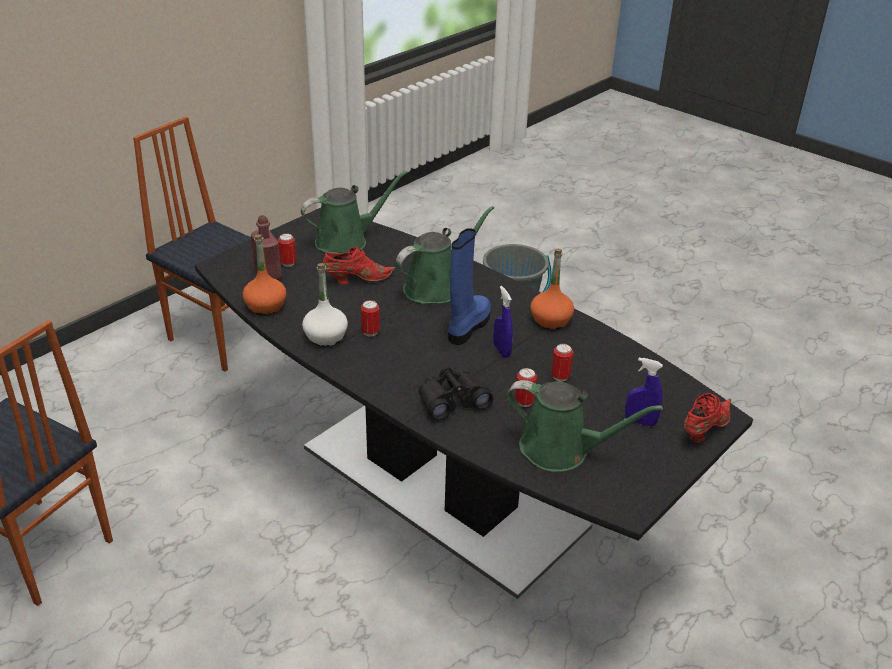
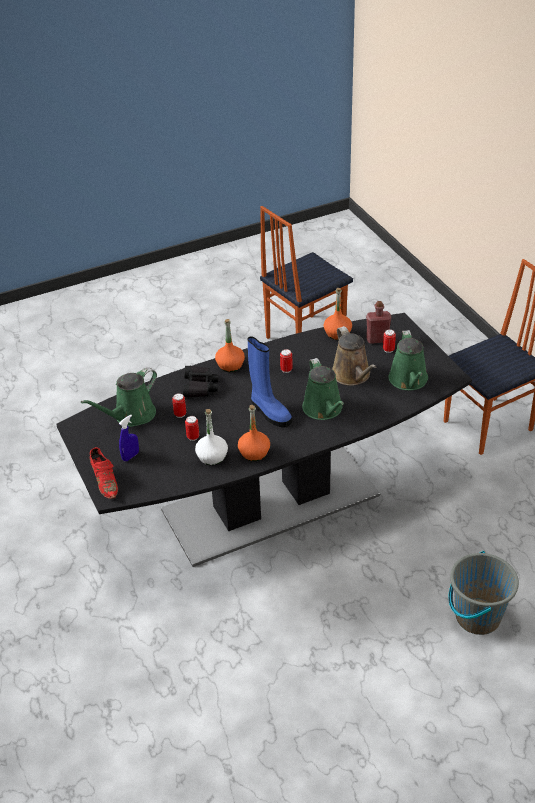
camera: 115 degrees right, 5 degrees up
(325, 337) = (291, 351): white bottle -> white bottle (212, 457)
(356, 279) = (352, 375): red shoe -> brown watering can
(386, 384) = (230, 365): none -> orange bottle
(501, 351) = (234, 420): blue spray bottle -> none

